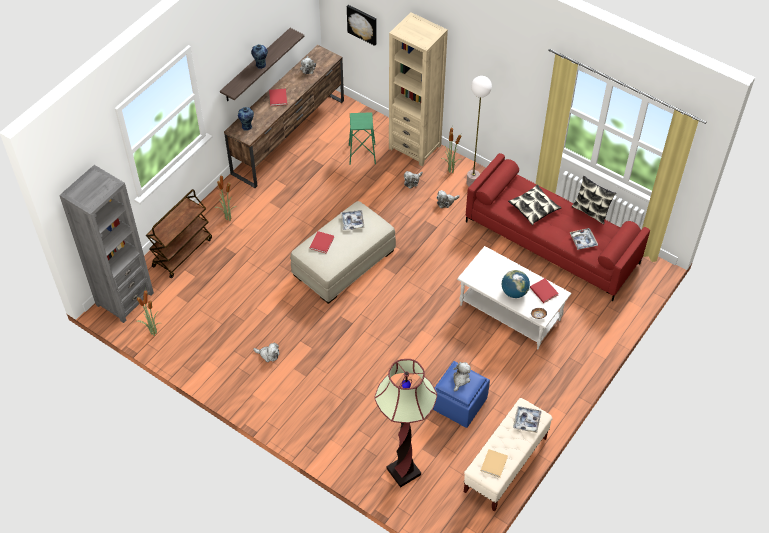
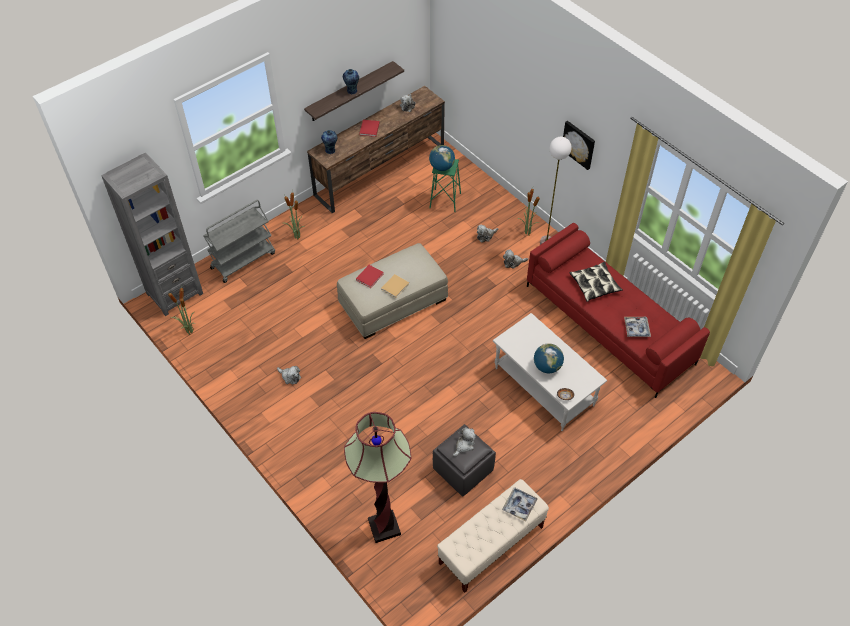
camera: 15 degrees right, 0 degrees up
(182, 252) = (243, 260): brown cart -> grey cart
(352, 222) = (406, 262): tray -> none
(358, 123) = (441, 167): none -> globe
(362, 24) = (465, 69): picture -> picture (579, 144)
(415, 147) = (499, 203): beige bookcase -> none
(458, 404) = (462, 469): blue ottoman -> grey ottoman
(494, 463) = (471, 543): beige book -> beige book (395, 286)
(543, 290) = (578, 371): red book -> none
(591, 211) = (653, 300): pillow -> none

